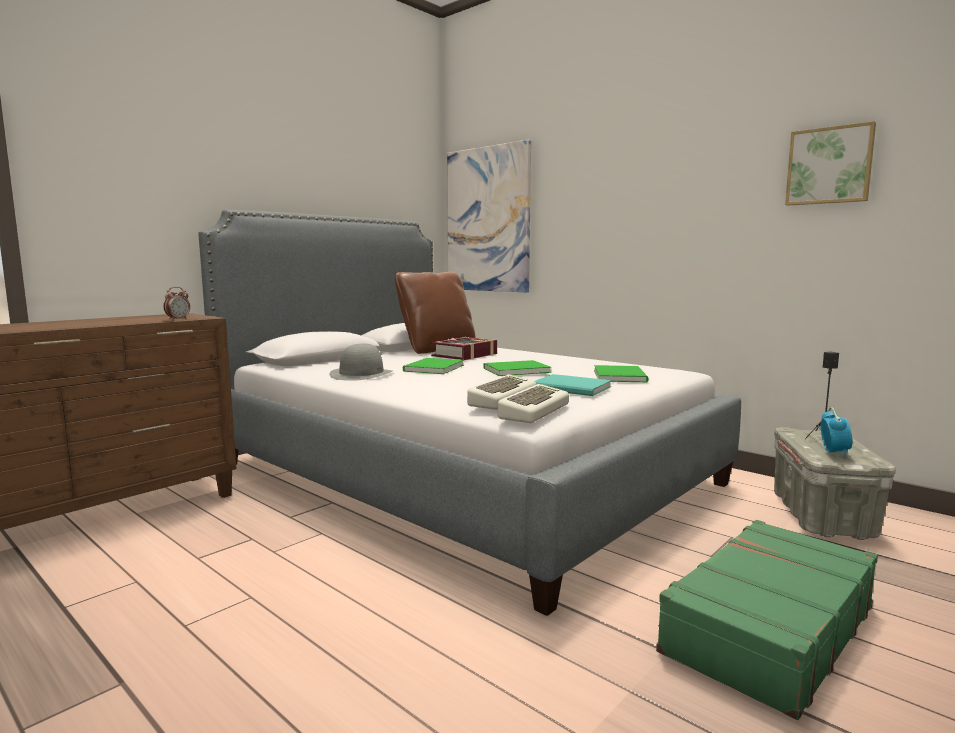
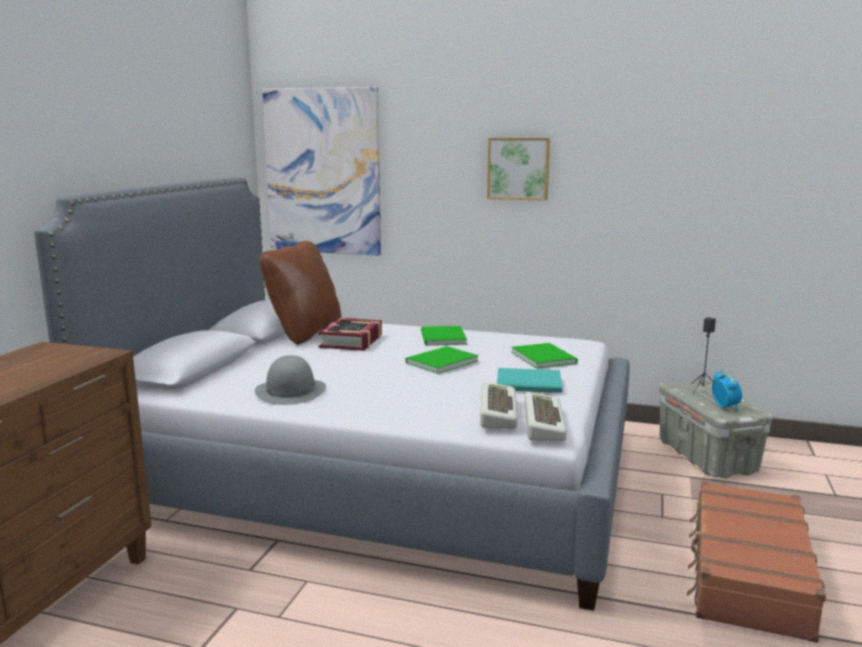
camera: 25 degrees left, 5 degrees up
(178, 319) = (83, 364): alarm clock -> none
(432, 368) = (353, 370): green book -> green book (442, 338)
(767, 629) = (747, 574): green suitcase -> brown suitcase
(829, 166) = (692, 148): picture -> picture (518, 168)

